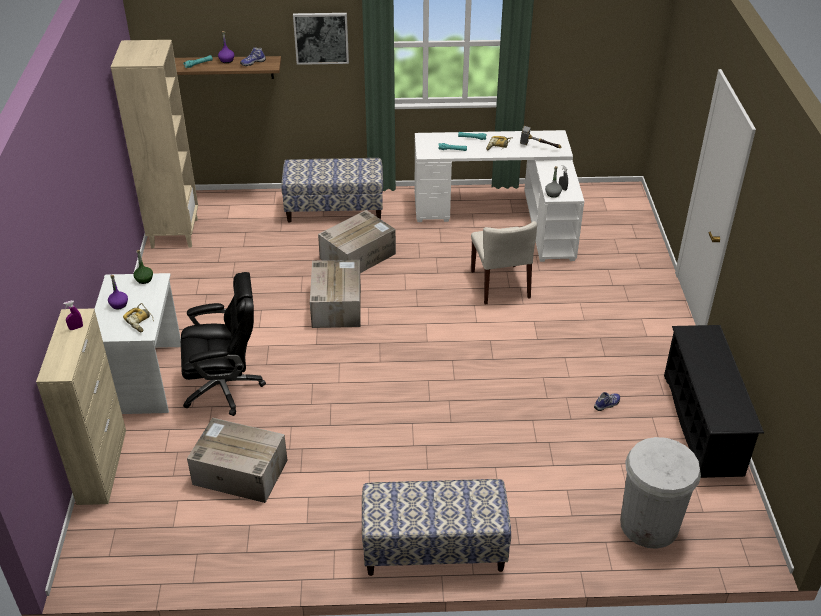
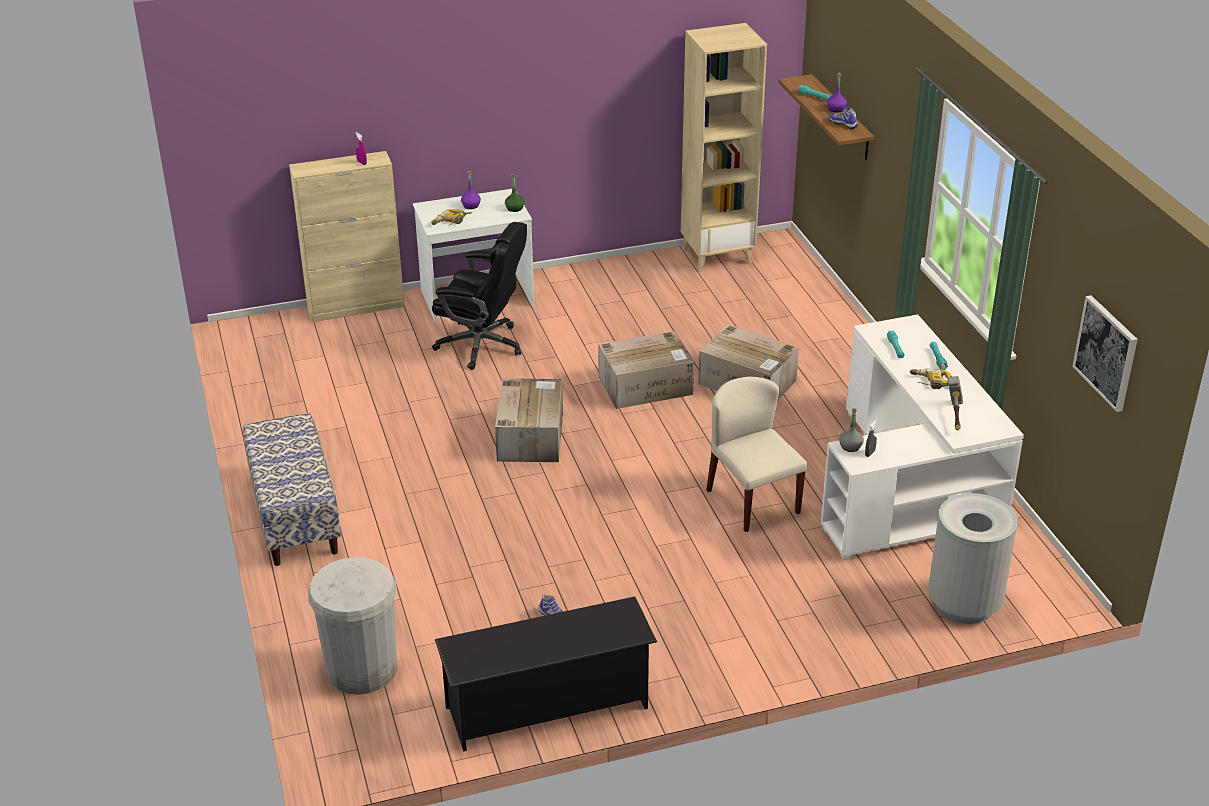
camera: 75 degrees right, 5 degrees down
(225, 387) = (482, 345): black office chair -> black office chair turned 45 degrees counterclockwise
(239, 472) = (368, 380): cardboard box -> cardboard box (530, 435)
(321, 38) = (900, 137): picture -> picture (1106, 352)
(334, 209) = (833, 347): bench -> none
(500, 284) = (752, 501): beige chair -> beige chair turned 90 degrees clockwise
(626, 226) = (964, 604): none -> grey trash can

